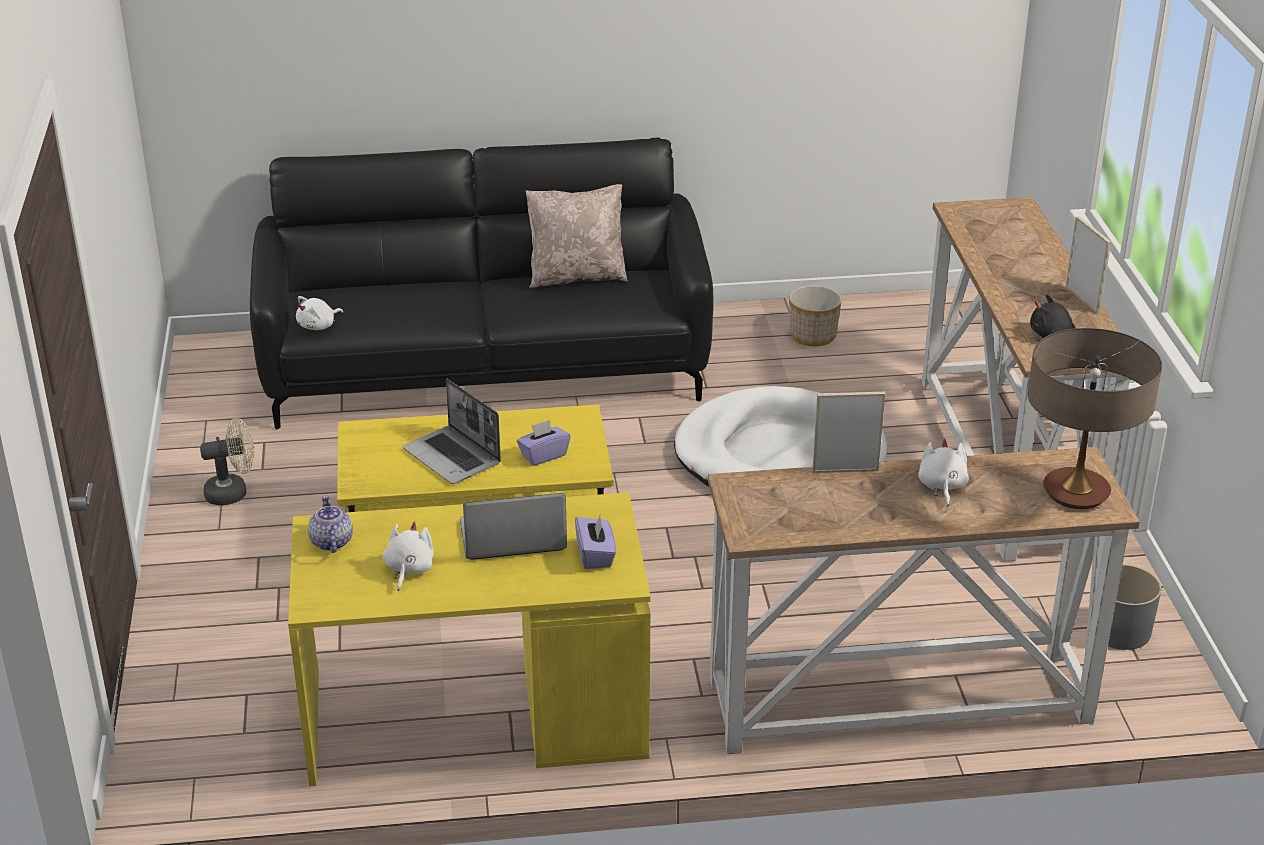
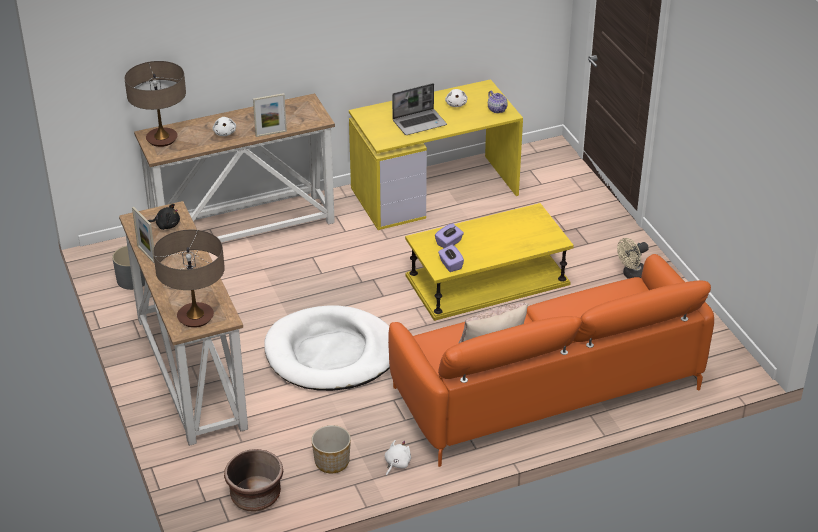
camera: 165 degrees right, 5 degrees up
(318, 326) = (628, 287): white plush toy -> white plush toy (396, 464)
(453, 457) = (496, 234): laptop -> none
(486, 368) = (546, 389): black sofa -> orange sofa
(595, 555) = (379, 121): purple tissue box -> purple tissue box (450, 265)
(918, 318) = (255, 497): none -> brown planter
(1000, 216) = (195, 317): none -> table lamp

